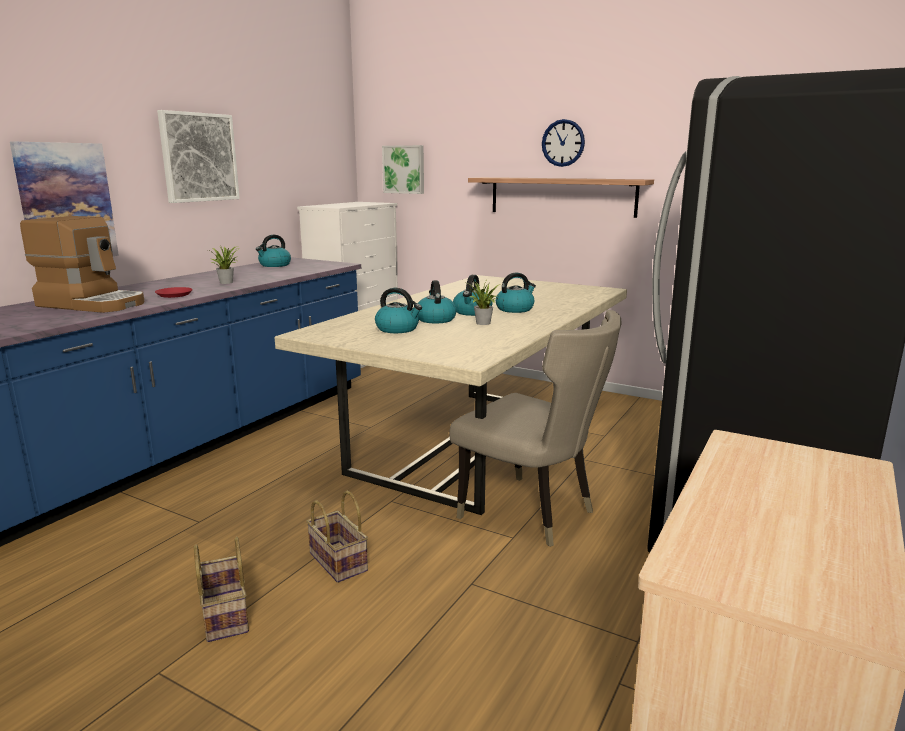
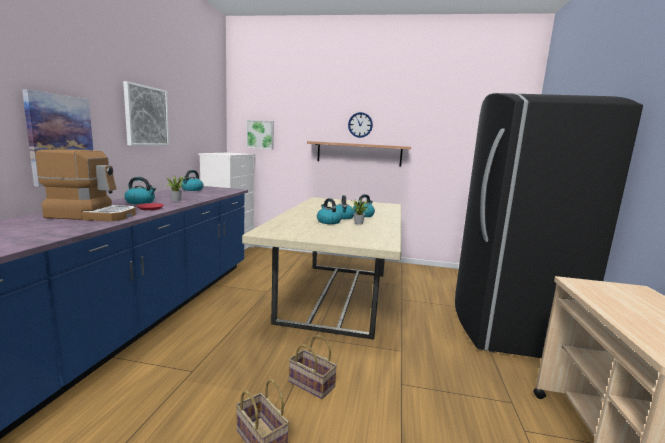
camera: 20 degrees left, 5 degrees down
(398, 329) = (315, 228): kettle -> kettle (141, 202)
(533, 513) = (400, 334): beige chair -> none

